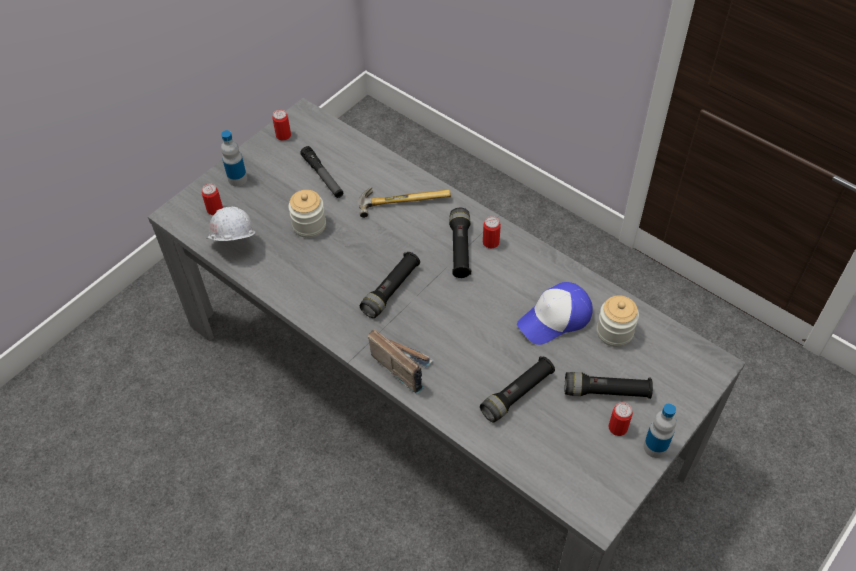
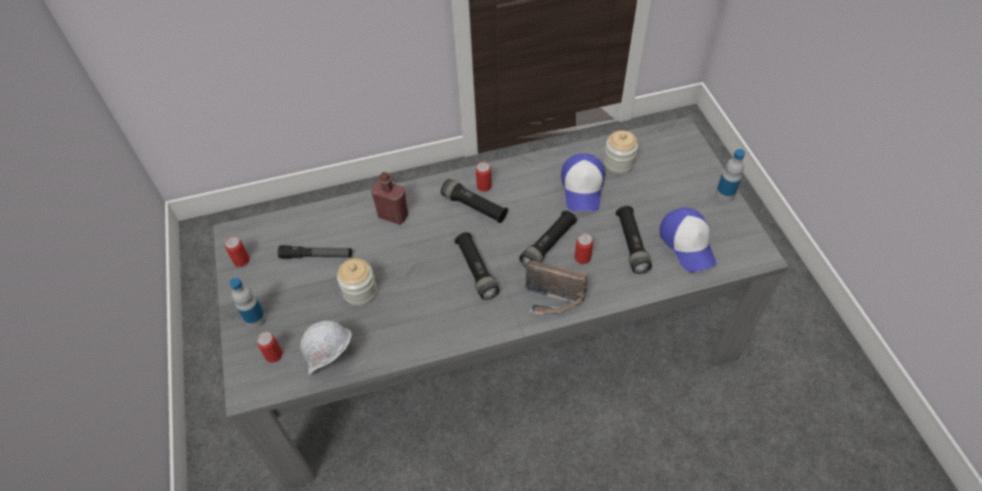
camera: 55 degrees left, 0 degrees up
(402, 365) = (553, 301): radio -> radio turned 150 degrees counterclockwise
(403, 199) = (393, 215): hammer -> red bottle
(558, 442) = (687, 244): none -> cap
(606, 392) = (664, 195): black flashlight -> black flashlight (548, 245)
(618, 427) = (697, 205): can -> can (582, 257)

